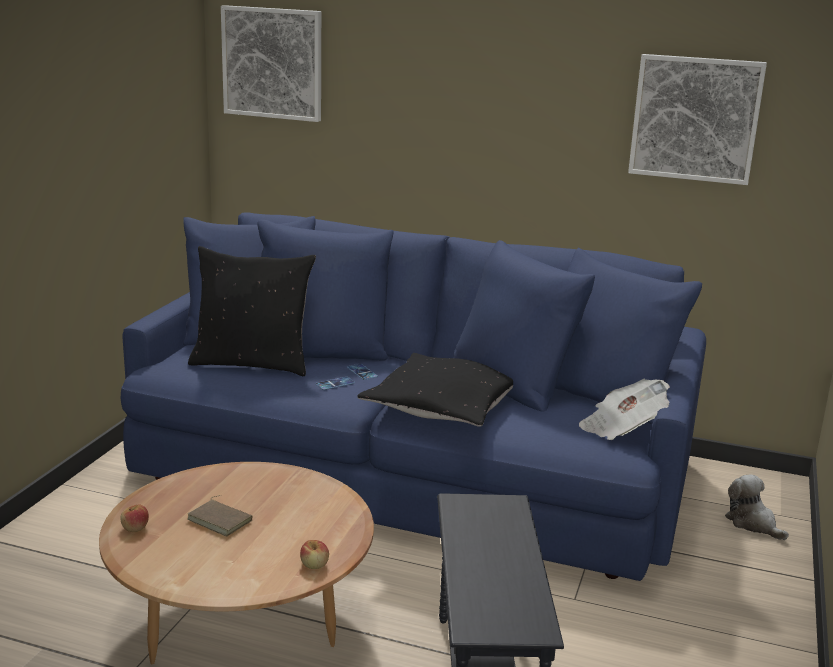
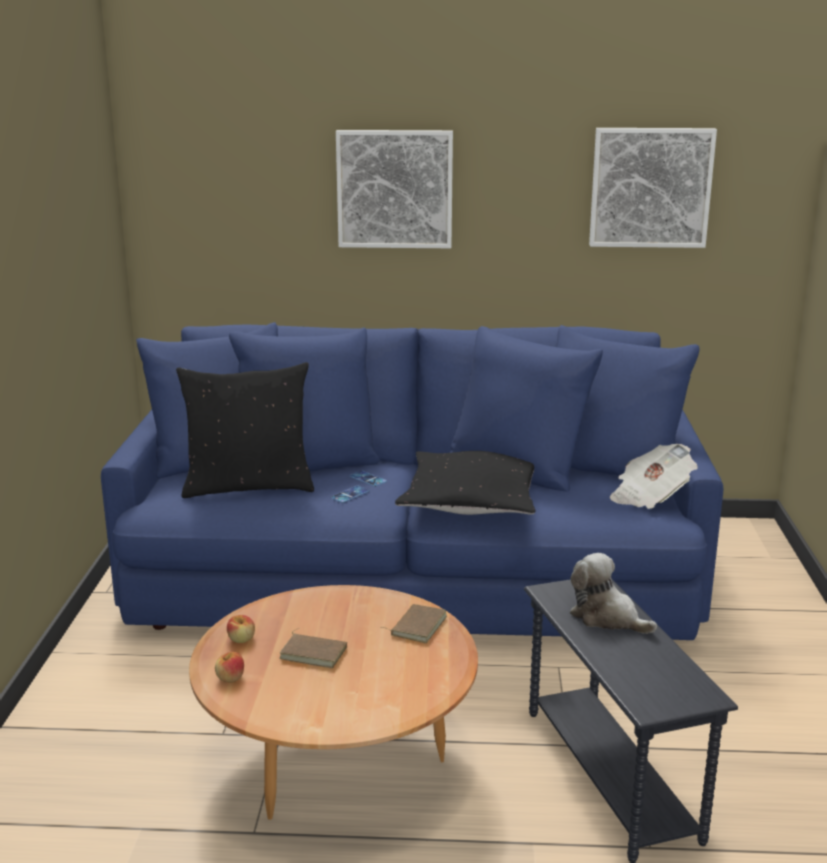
camera: 15 degrees left, 0 degrees up
(272, 63) = (198, 162): picture -> picture (394, 189)
(314, 565) = (440, 679): apple -> apple (241, 639)
(328, 513) = (417, 626): none -> brown book
(753, 523) = (752, 569): plush toy -> plush toy (607, 617)

